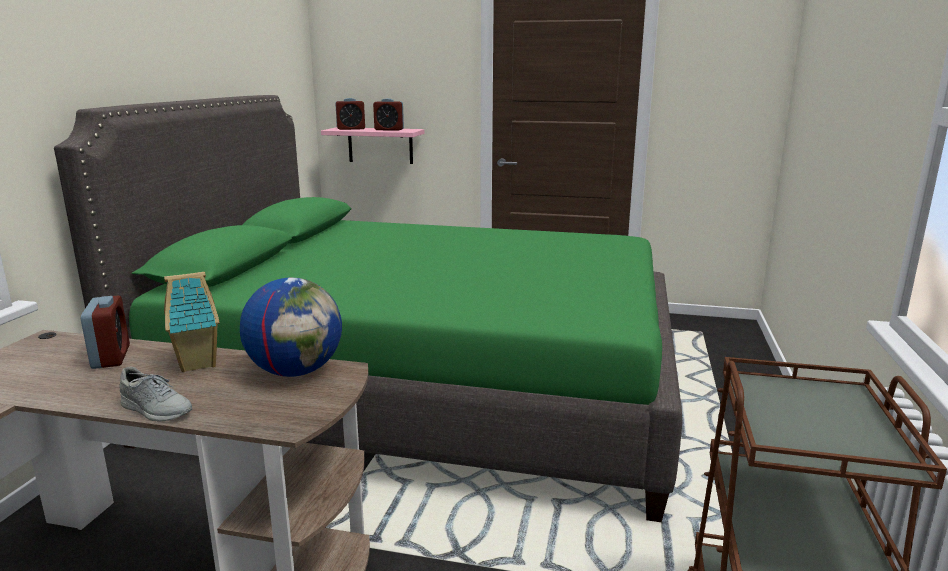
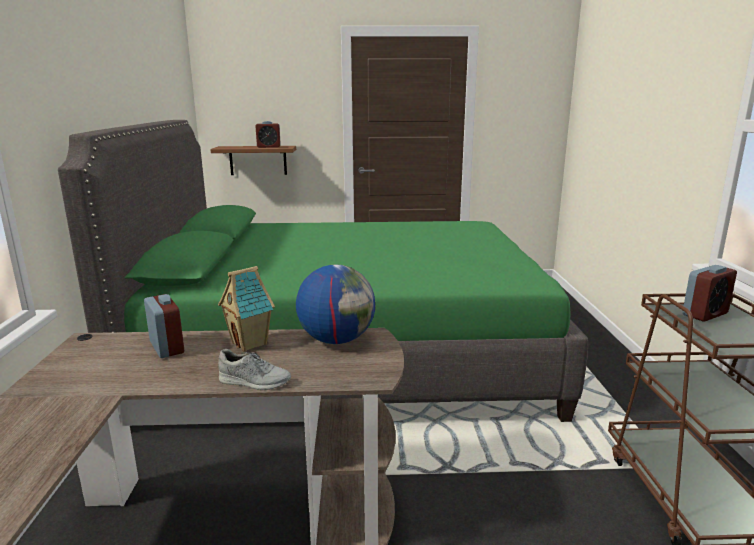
camera: 15 degrees left, 0 degrees up
(351, 129) = (234, 147): alarm clock -> alarm clock (705, 314)
(380, 145) = (258, 160): pink shelf -> brown shelf

